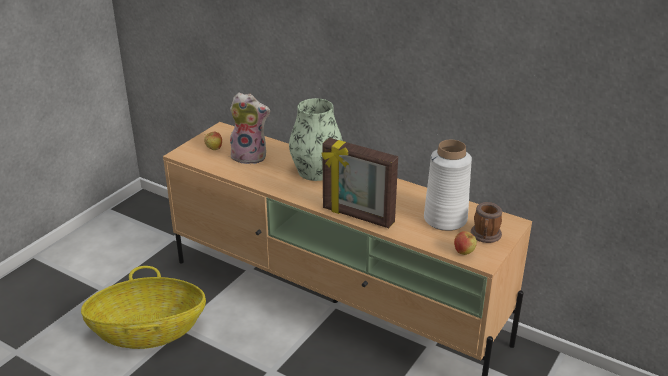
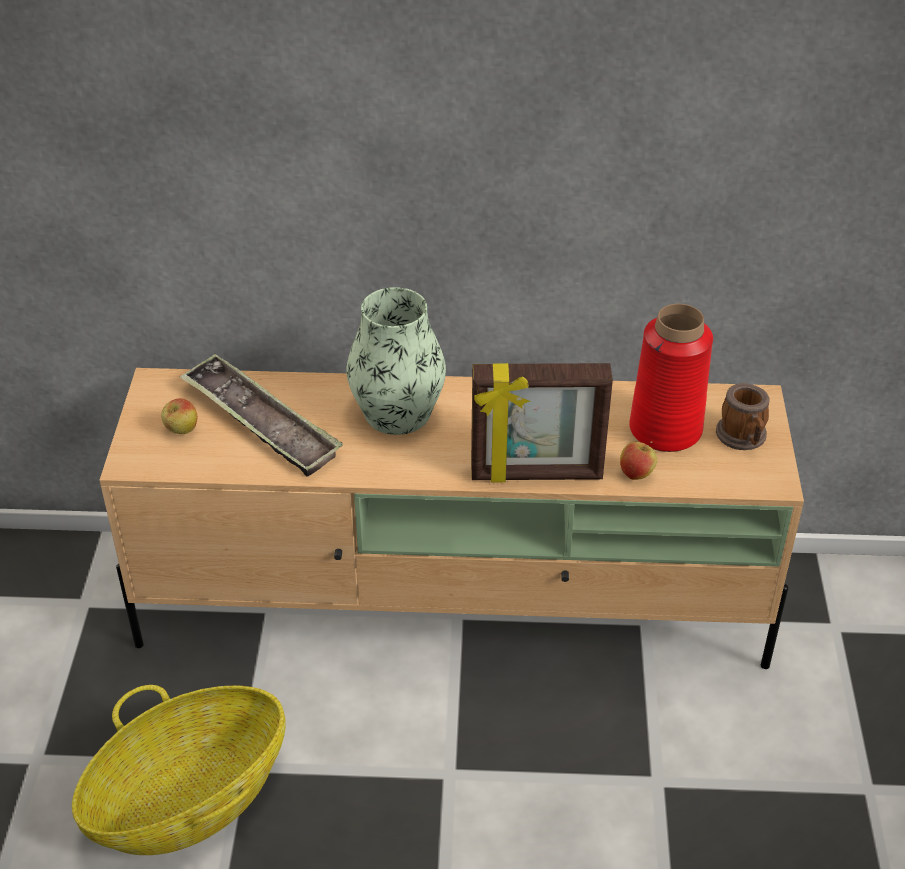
camera: 30 degrees left, 10 degrees up
(250, 156) = (261, 422): plush toy -> tray
(445, 219) = (666, 429): white vase -> red vase
(464, 252) = (738, 478): apple -> apple (636, 474)

